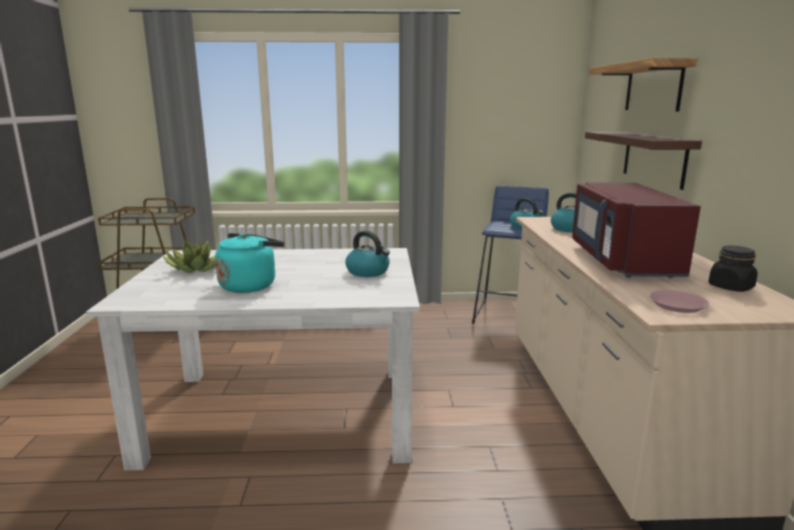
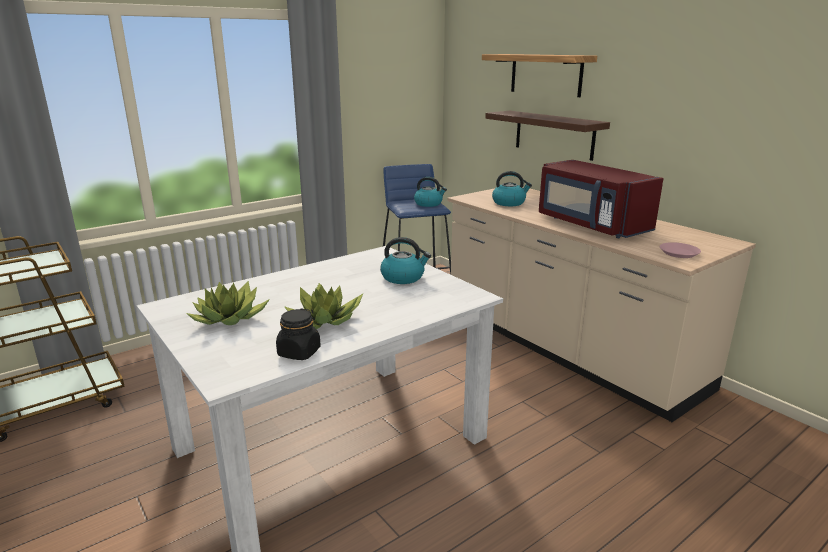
camera: 35 degrees left, 5 degrees up
(250, 285) = (325, 320): turquoise kettle -> potted plant
(730, 287) = (678, 232): black jar -> black jar (299, 352)

